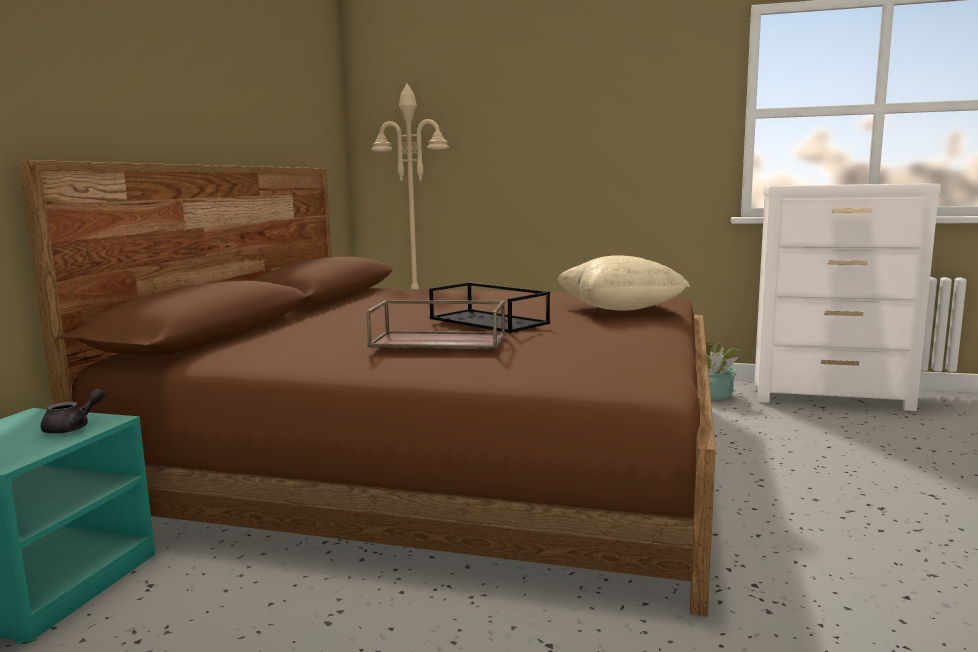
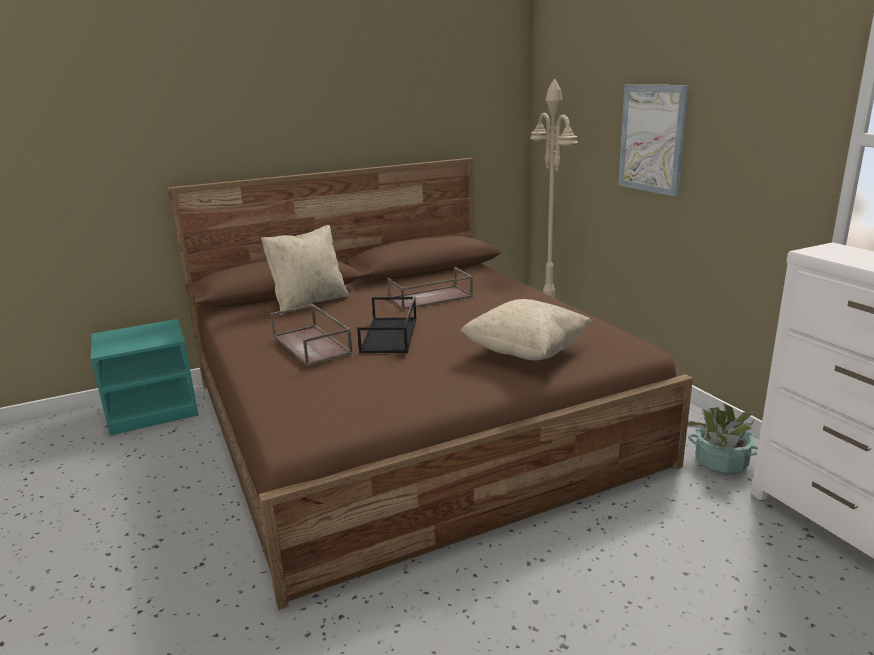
camera: 50 degrees right, 10 degrees up
(73, 427) = (156, 339): grey teapot -> none
(285, 331) = (309, 302): none -> beige pillow
(412, 306) = (430, 298): none -> brown tray
(540, 136) = (652, 139): none -> picture

